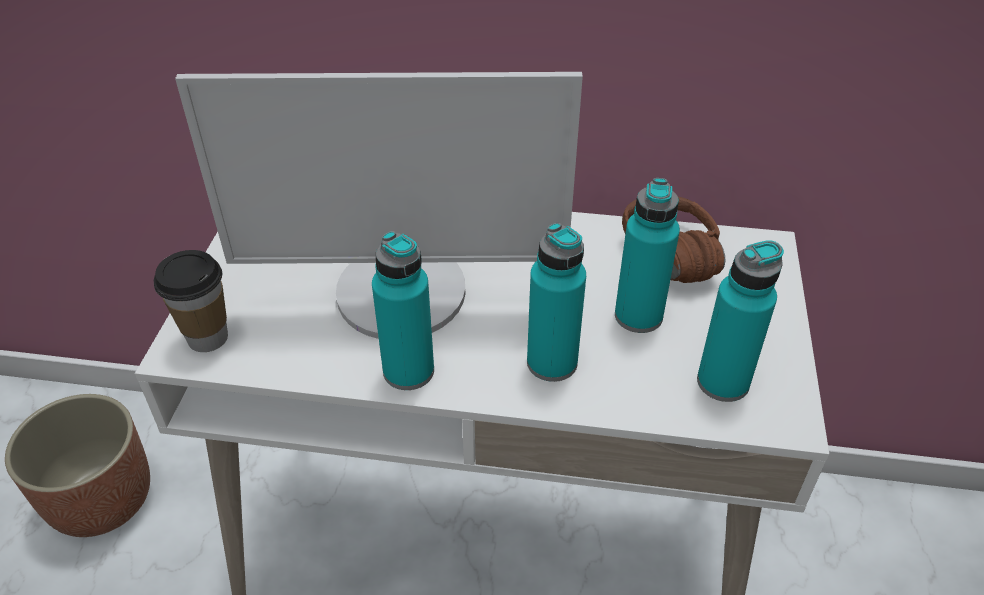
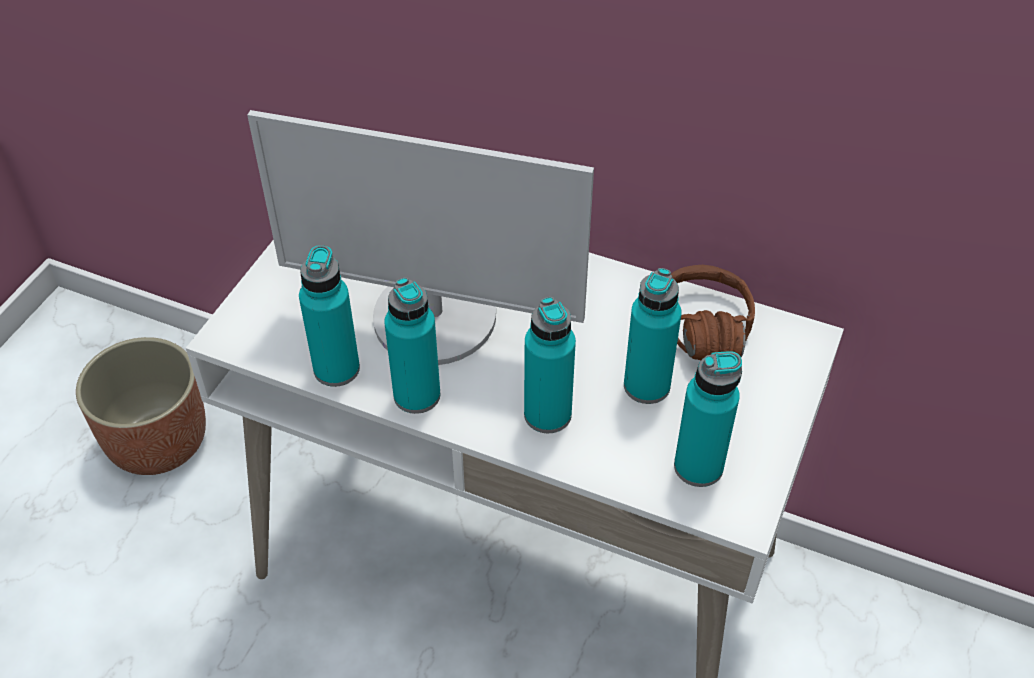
camera: 15 degrees right, 5 degrees up
(207, 338) = (253, 327): cup -> none
(312, 362) = (336, 369): none -> turquoise bottle

